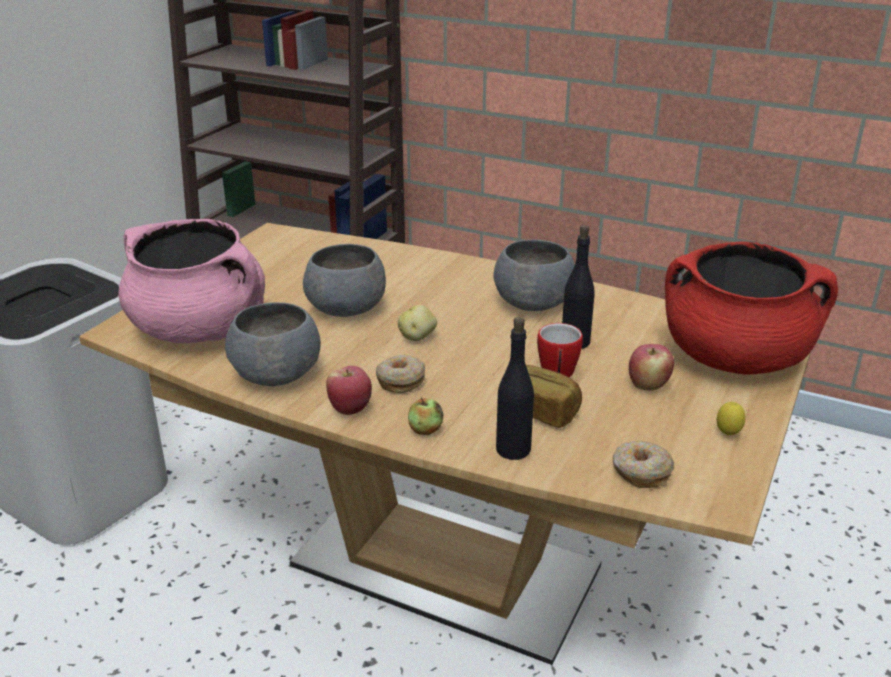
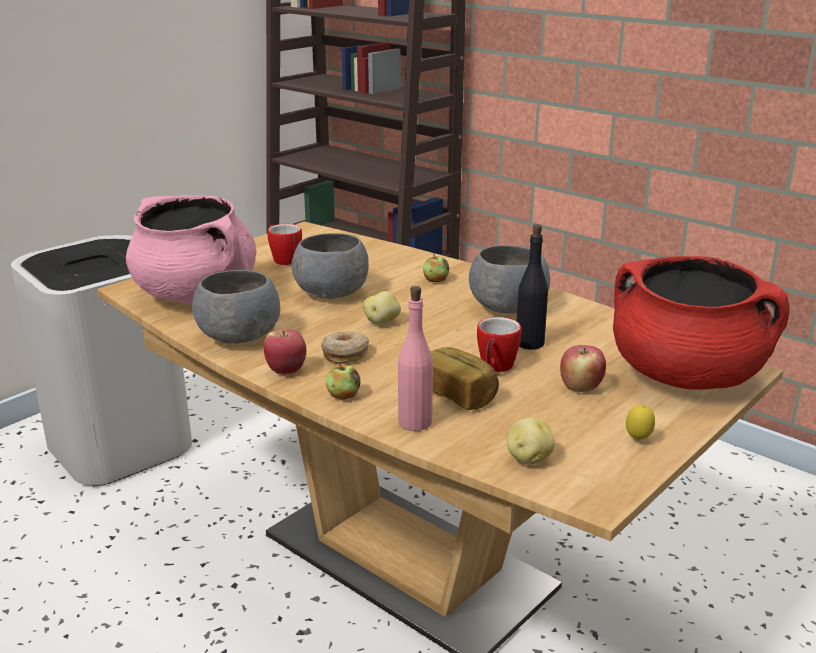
camera: 15 degrees right, 5 degrees down
(271, 273) = (283, 259): none -> mug
(445, 280) = (435, 280): none -> apple
(513, 449) = (415, 422): black bottle -> pink bottle
(640, 472) = (528, 458): donut -> potato

